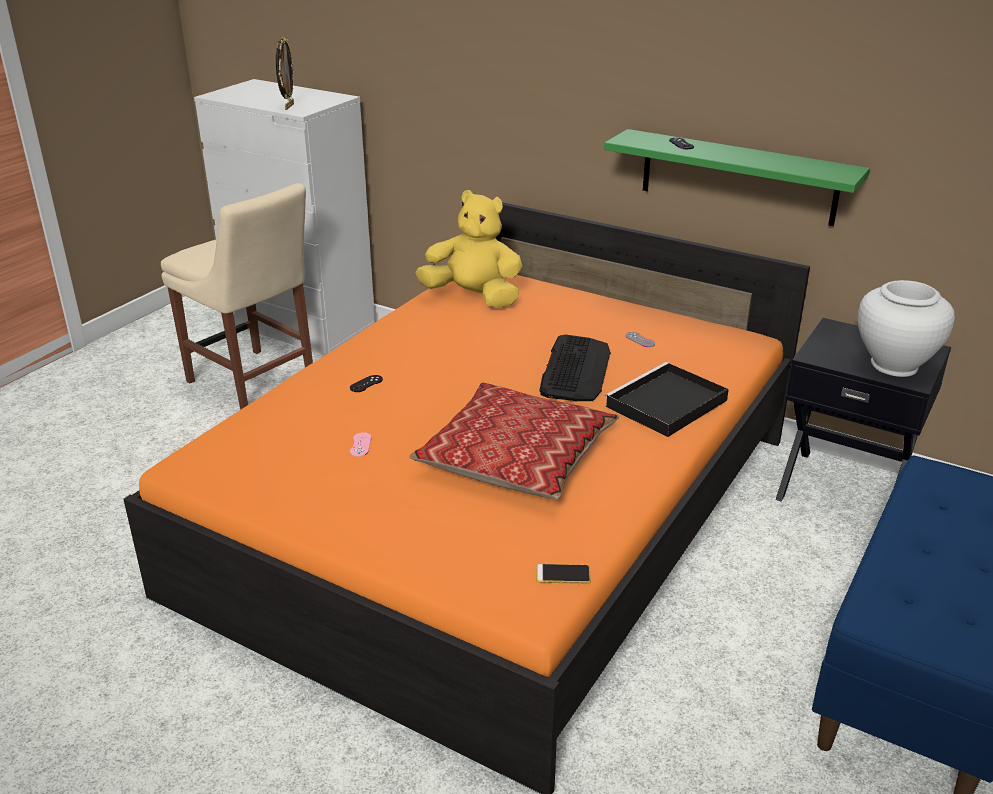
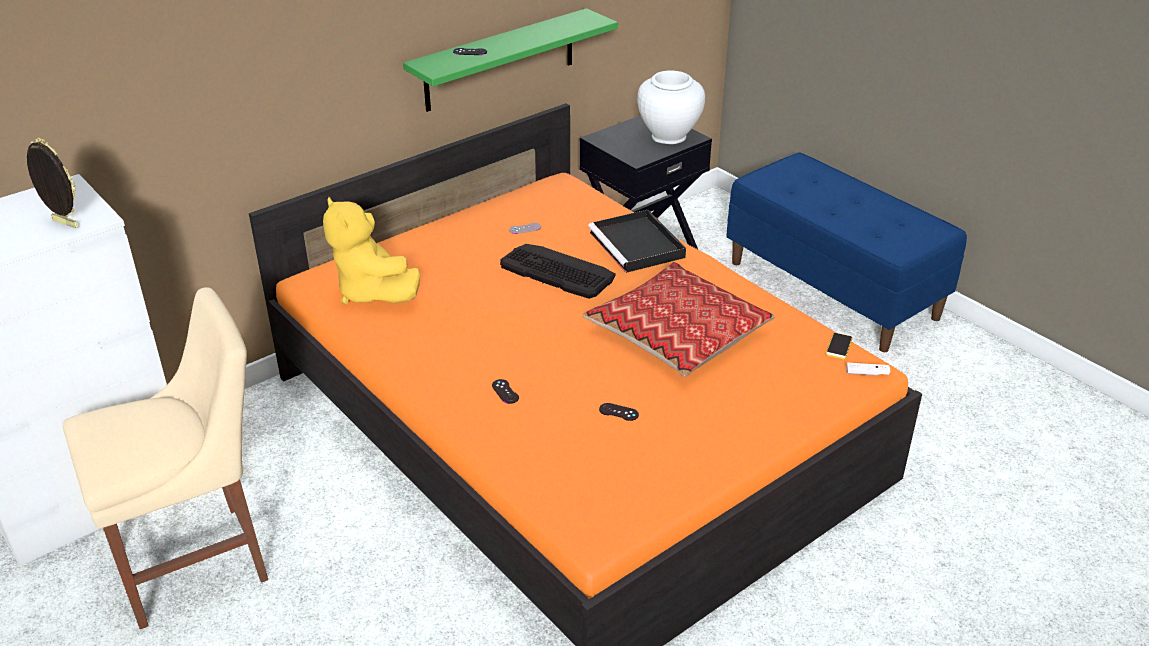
camera: 70 degrees left, 5 degrees up
(360, 444) = (618, 412): pink game controller -> black game controller
(473, 297) = (372, 292): yellow plush toy -> yellow plush toy turned 75 degrees counterclockwise
(519, 604) = (867, 373): none -> white game controller

